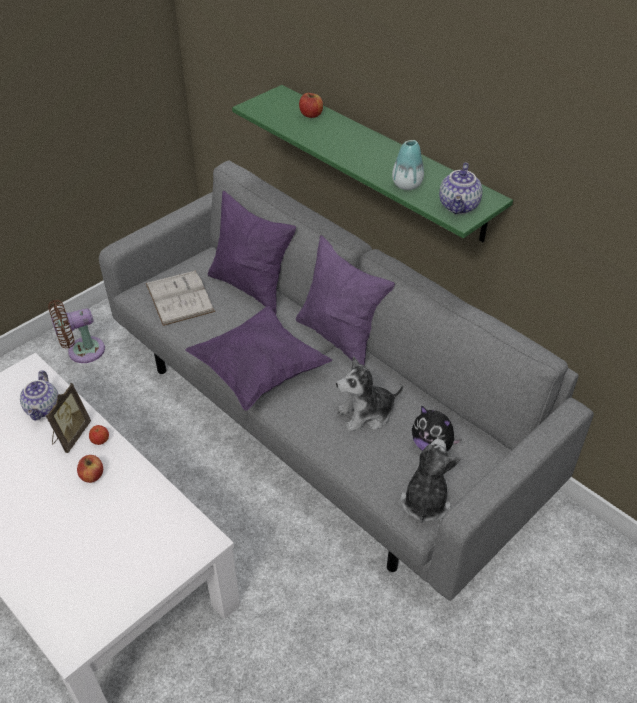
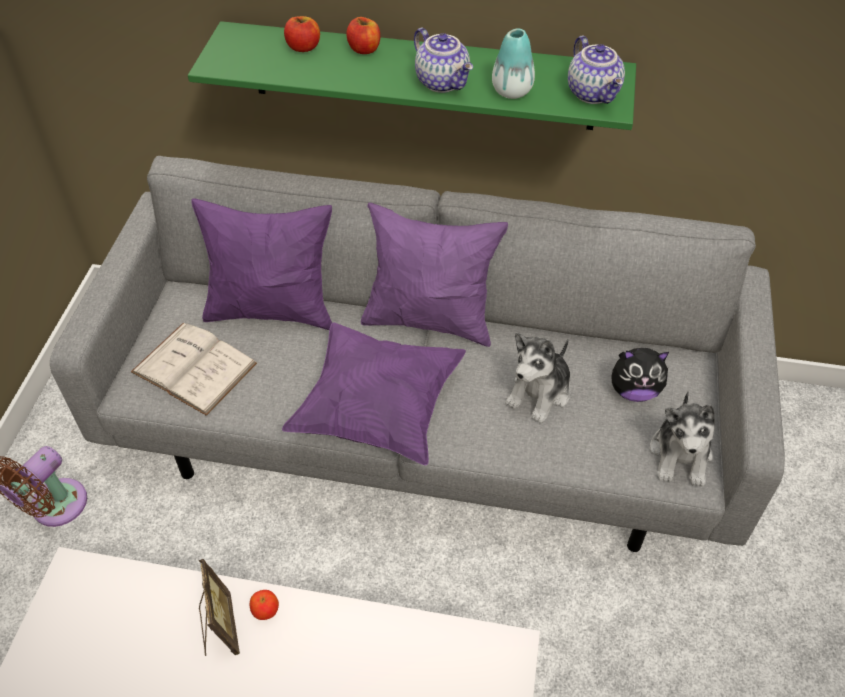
camera: 35 degrees left, 5 degrees up
(44, 408) = (146, 615): teapot -> teapot (443, 82)
(92, 475) = (298, 662): apple -> apple (364, 49)
(425, 501) = (680, 454): plush toy -> plush toy turned 150 degrees counterclockwise

